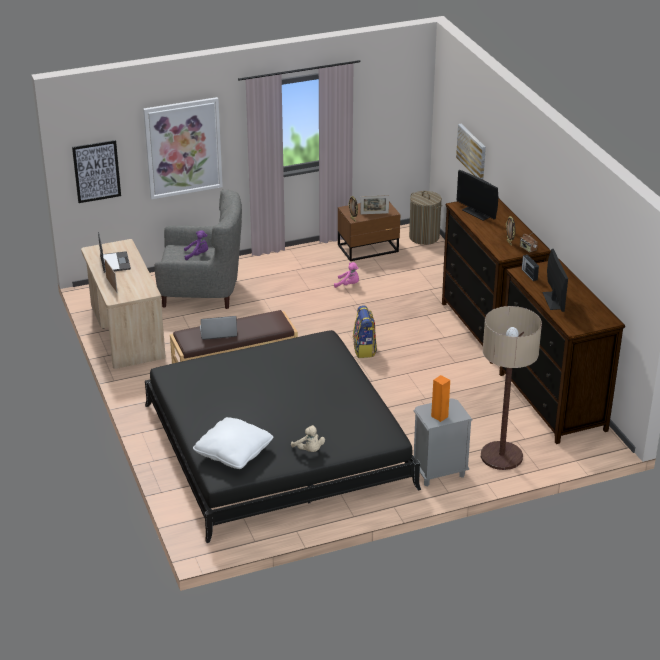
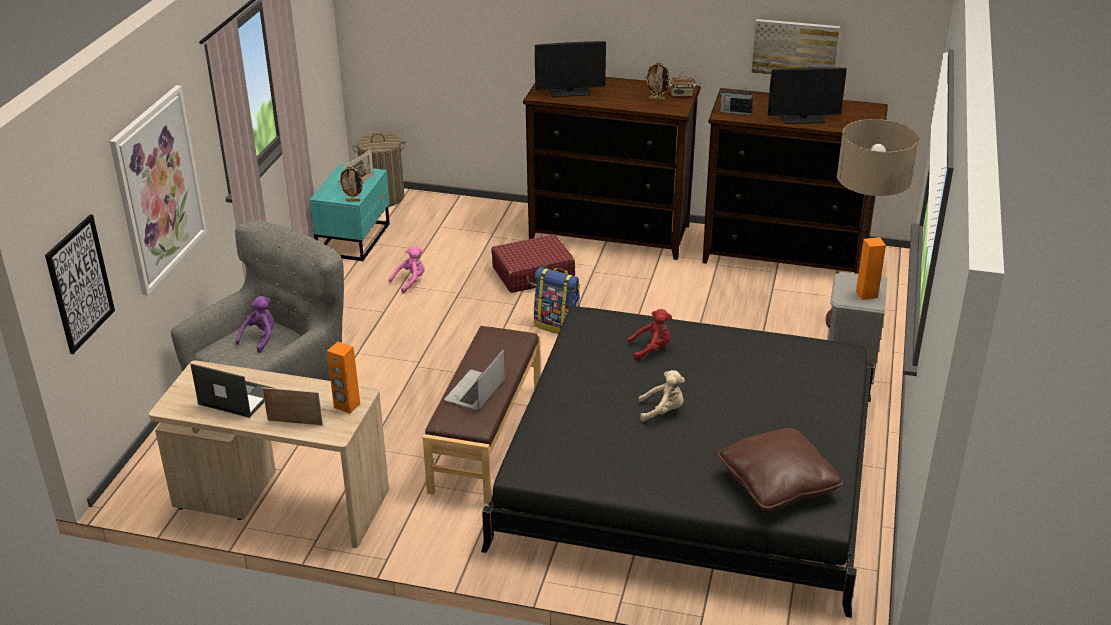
camera: 55 degrees left, 0 degrees up
(137, 292) = (347, 406): none -> orange speaker
(233, 452) = (777, 483): white pillow -> brown pillow
(309, 450) = (821, 421): beige plush toy -> beige plush toy (663, 411)
(318, 370) = (651, 349): none -> red plush toy
(369, 249) = (355, 239): brown nightstand -> turquoise nightstand
(407, 320) = (533, 274): none -> red suitcase
(472, 152) = (462, 40): picture -> picture (795, 48)
(553, 300) = (803, 119): monitor -> monitor turned 150 degrees clockwise

